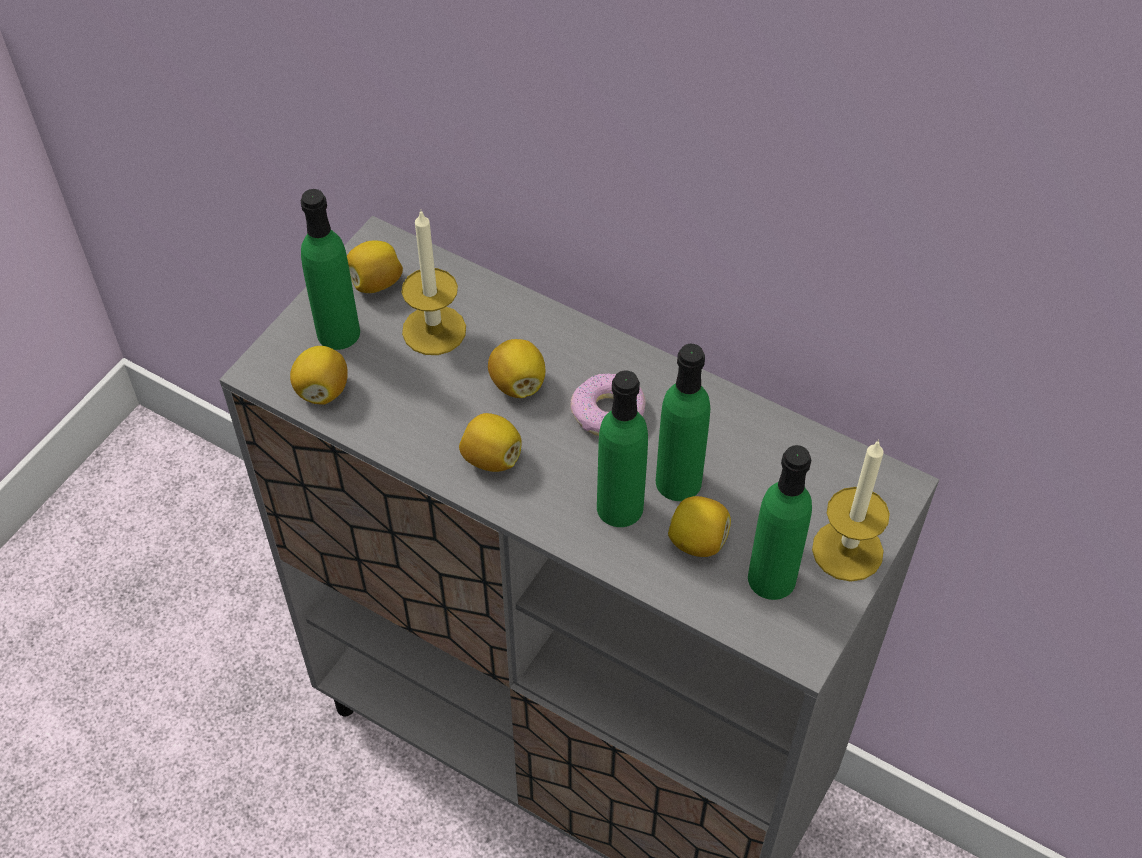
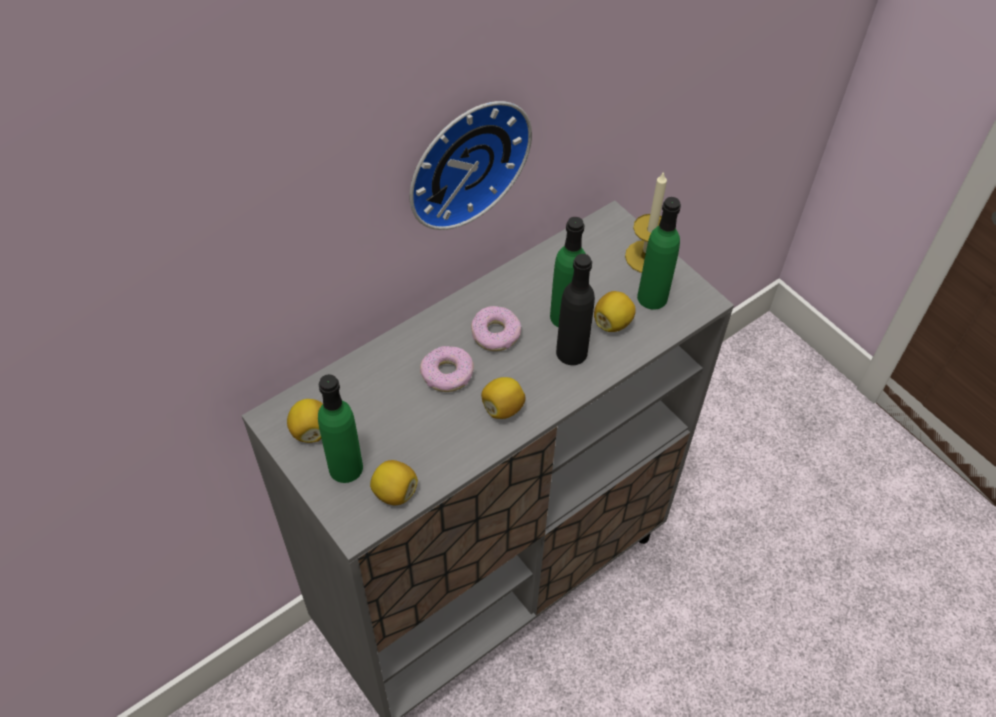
camera: 70 degrees left, 0 degrees up
(434, 330) = (375, 408): candle -> none
(518, 383) = (447, 374): lemon -> donut
(620, 507) = (571, 352): green bottle -> black bottle
(713, 190) = (464, 160): none -> wall clock

